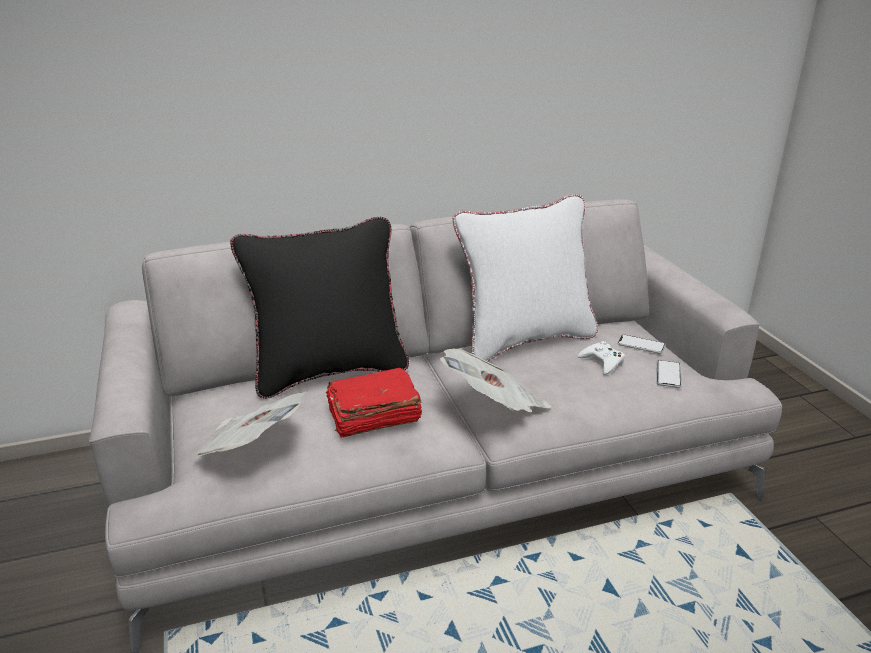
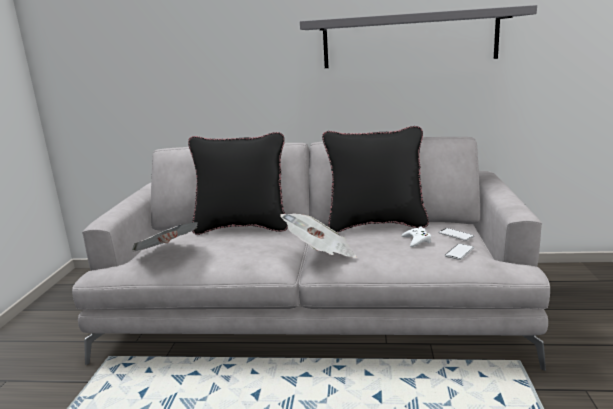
camera: 25 degrees right, 10 degrees down
(372, 416) = (243, 249): red book -> none
(525, 339) = (376, 224): white pillow -> black pillow
(535, 53) = (409, 39): none -> grey shelf

